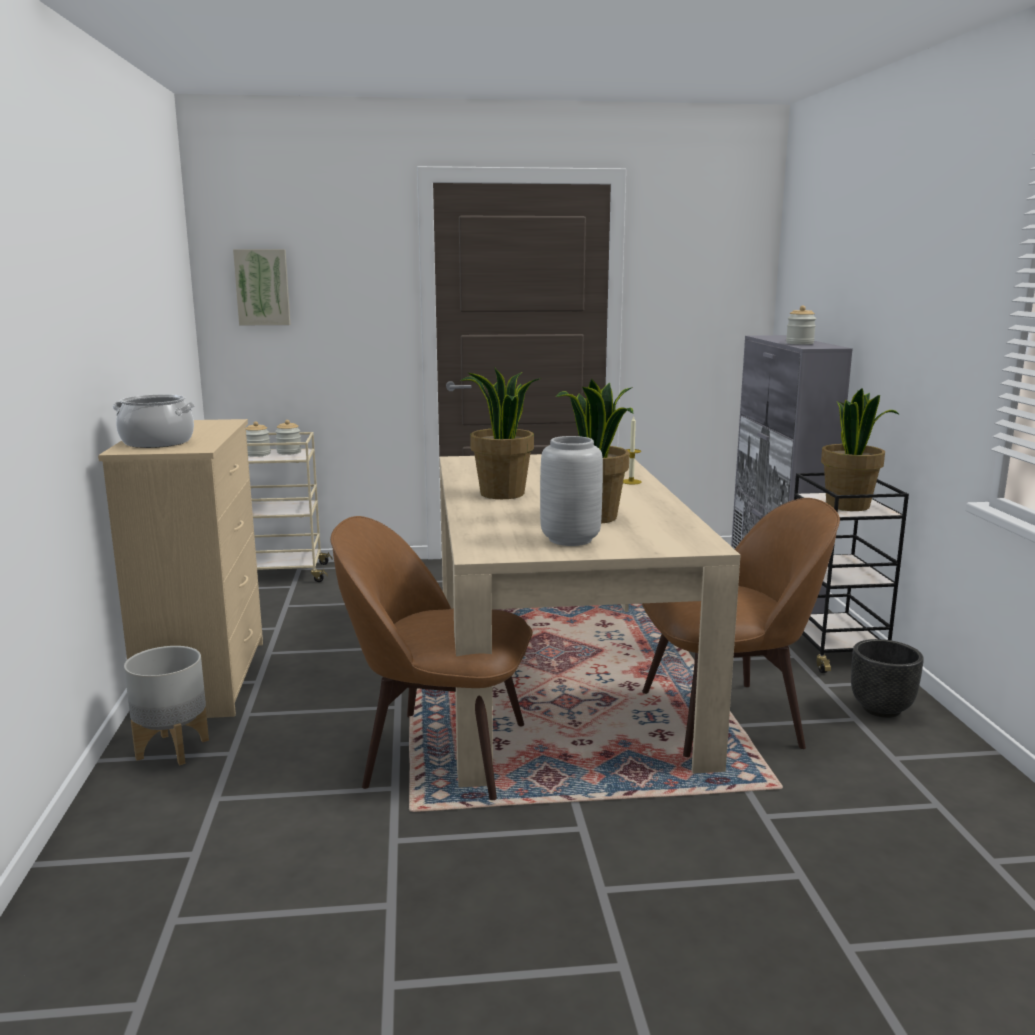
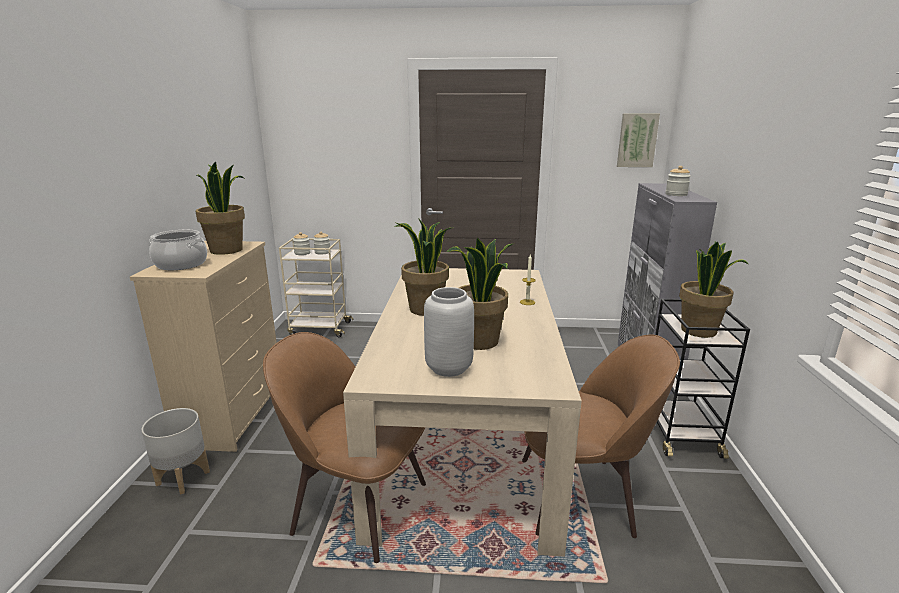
camera: 10 degrees right, 5 degrees up
(204, 428) = (227, 250): none -> potted plant
(262, 287) = (306, 143): picture -> picture (637, 140)
(880, 709) = (707, 500): black planter -> none

